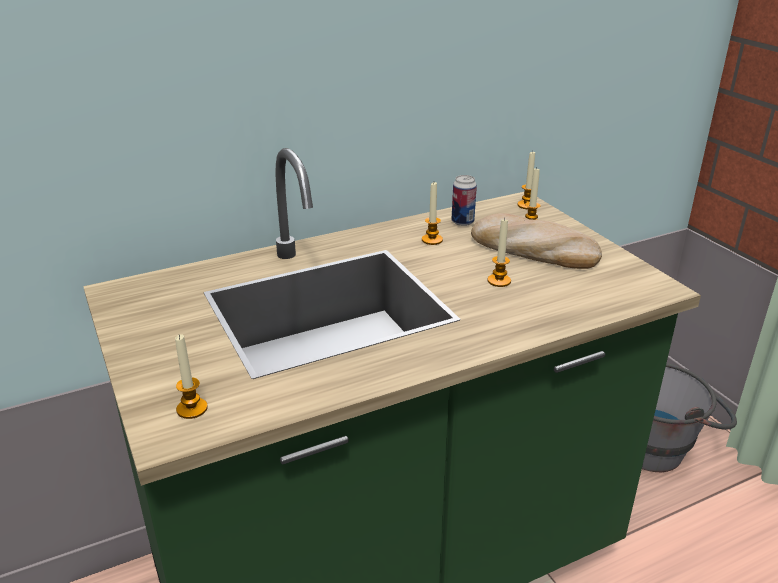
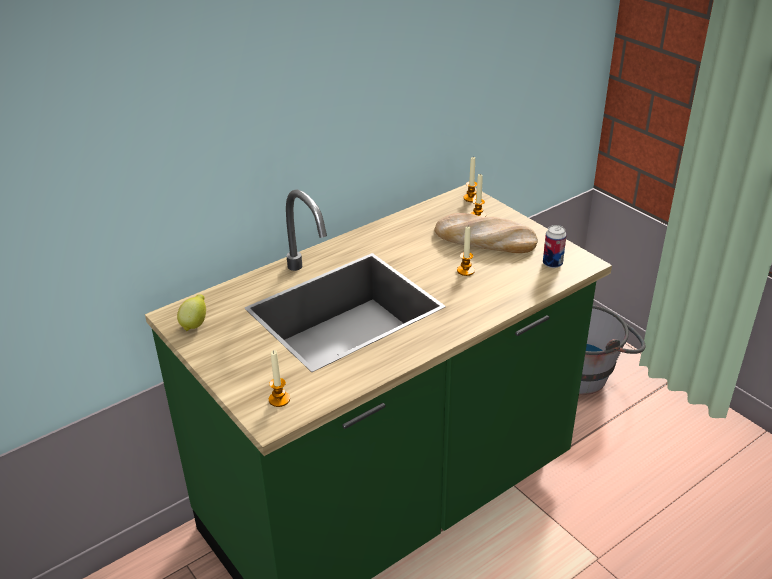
camera: 10 degrees left, 5 degrees up
(134, 303) = (195, 324): none -> lemon
(432, 240) = (405, 239): candle -> none
(462, 222) = (424, 220): can -> can (552, 263)

